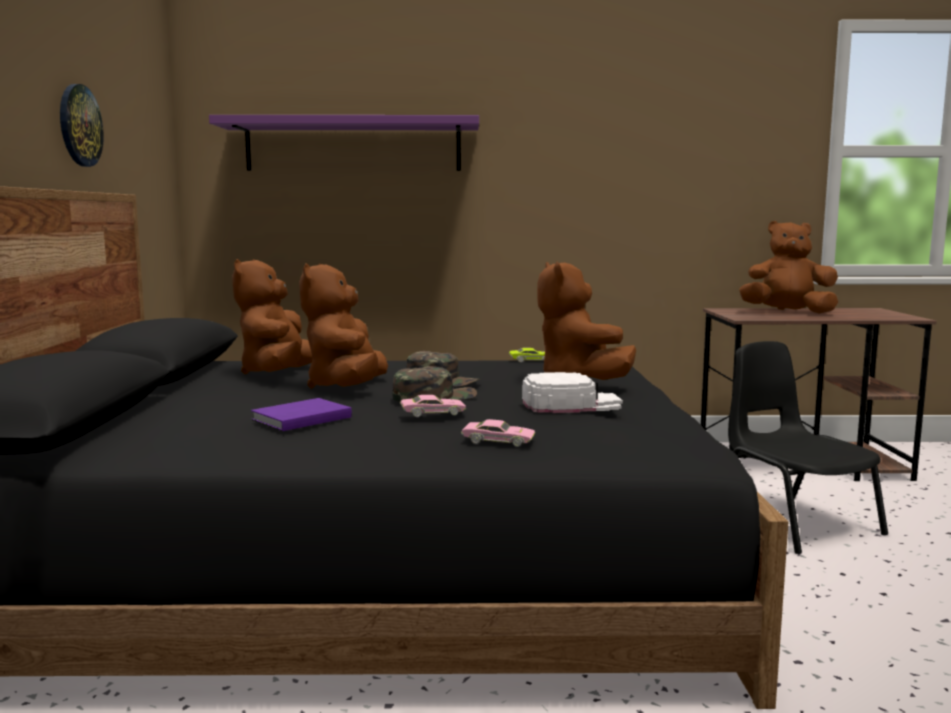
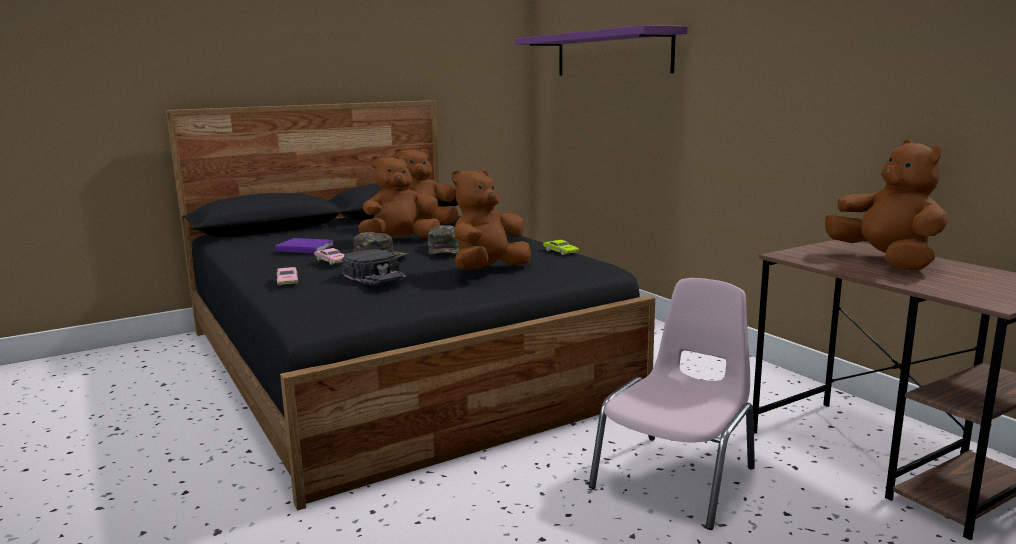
camera: 60 degrees right, 5 degrees up
(79, 125) = (392, 61): wall clock -> none
(570, 404) = (375, 275): white cap -> black cap
(794, 522) = (677, 477): black chair -> pink chair

